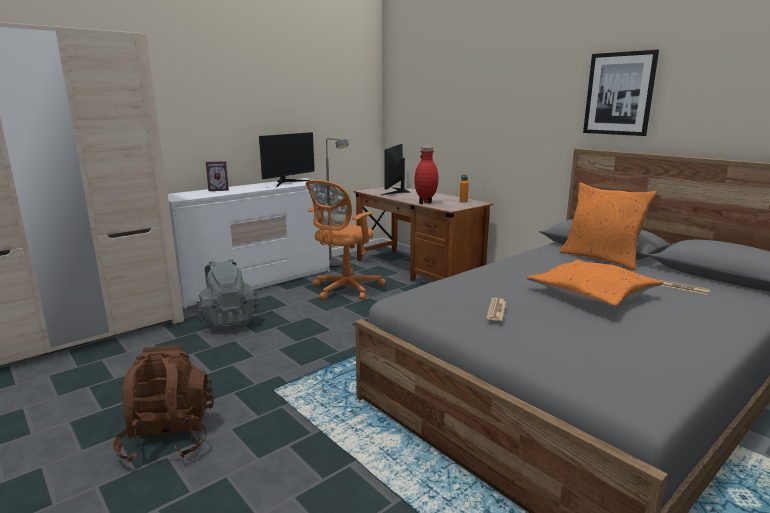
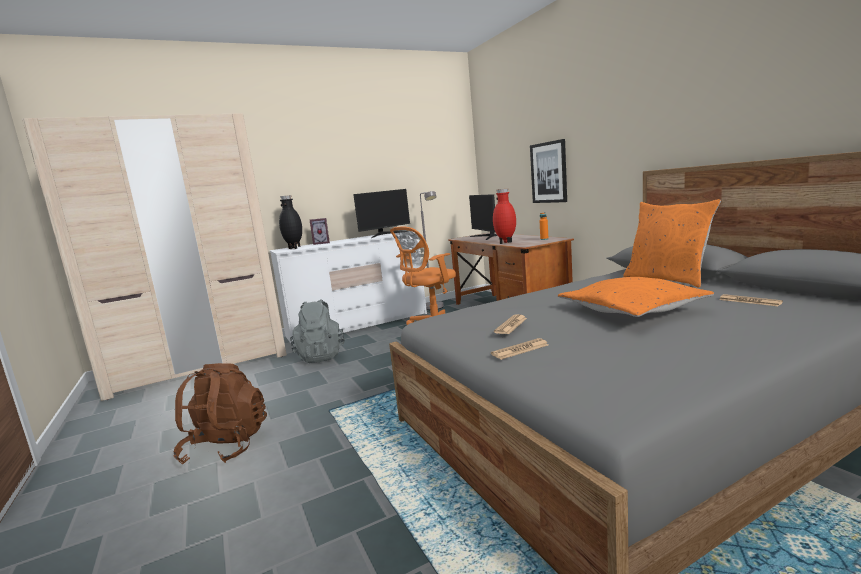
camera: 15 degrees right, 5 degrees down
(189, 195) = (295, 248): none -> black vase
(396, 191) = (486, 237): monitor -> monitor turned 45 degrees counterclockwise
(520, 338) = (520, 350): none -> newspaper
(619, 94) = (683, 107): picture -> picture (549, 172)

